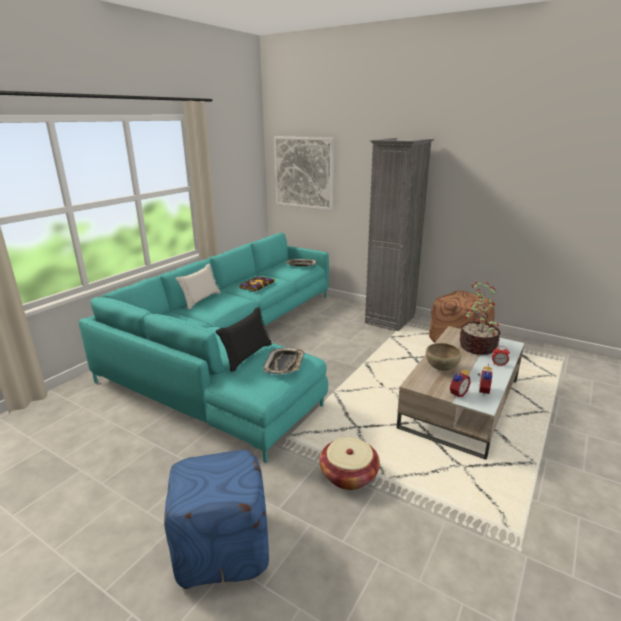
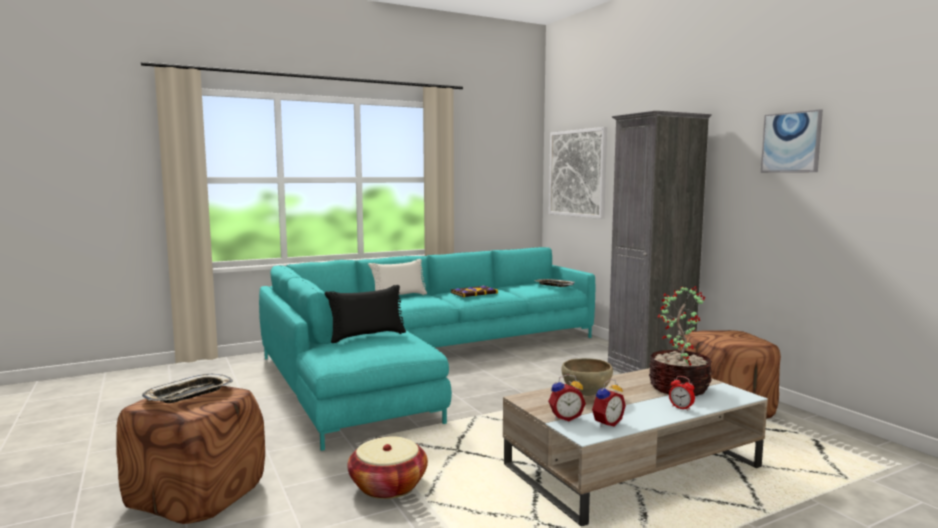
camera: 30 degrees right, 15 degrees down
(222, 546) = (196, 495): blue ottoman -> brown ottoman
(284, 364) = (390, 347): tray -> tray (189, 394)
(495, 165) = (791, 142): none -> picture

